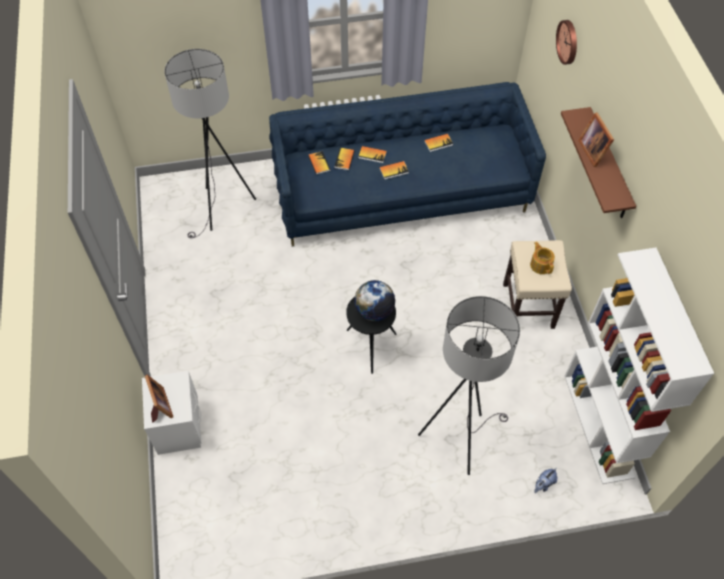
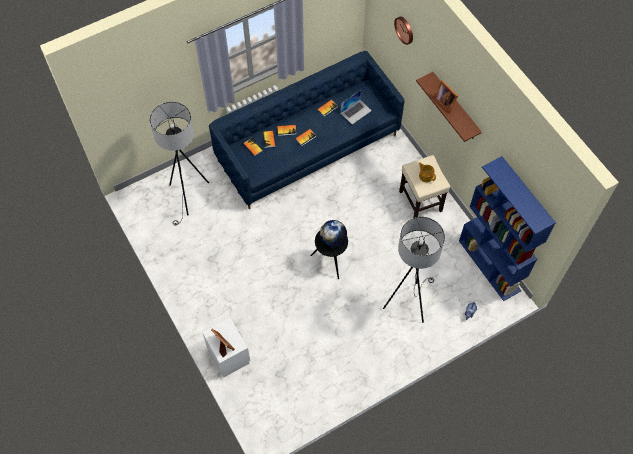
camera: 20 degrees left, 5 degrees up
(475, 157) = (356, 111): none -> laptop
(599, 425) = (490, 265): white bookcase -> blue bookcase

